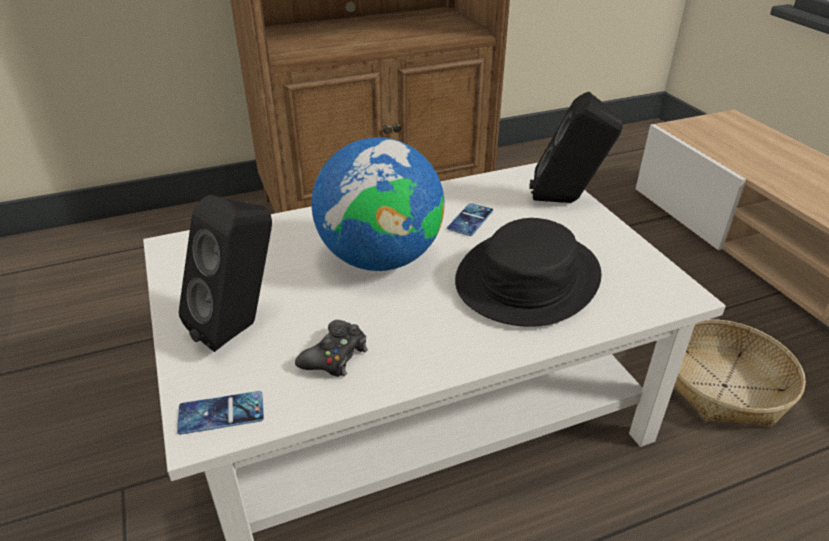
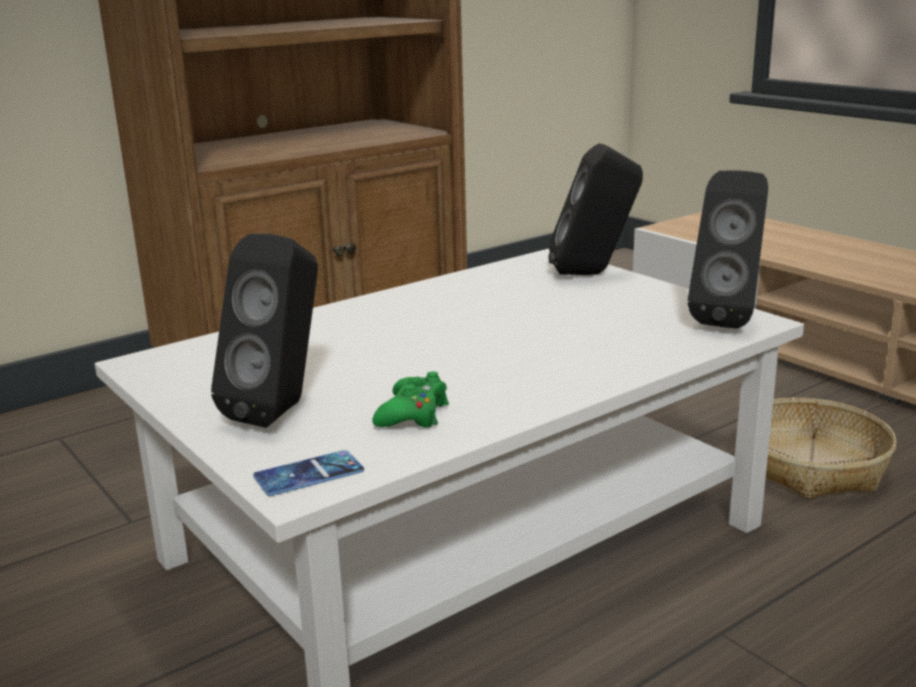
camera: 15 degrees left, 15 degrees down
(335, 356) = (413, 414): black game controller -> green game controller
(379, 258) = (411, 339): globe -> none
(470, 220) = (495, 299): phone -> none
(527, 278) = (589, 331): black hat -> none
(657, 285) = (727, 319): none -> black speaker

